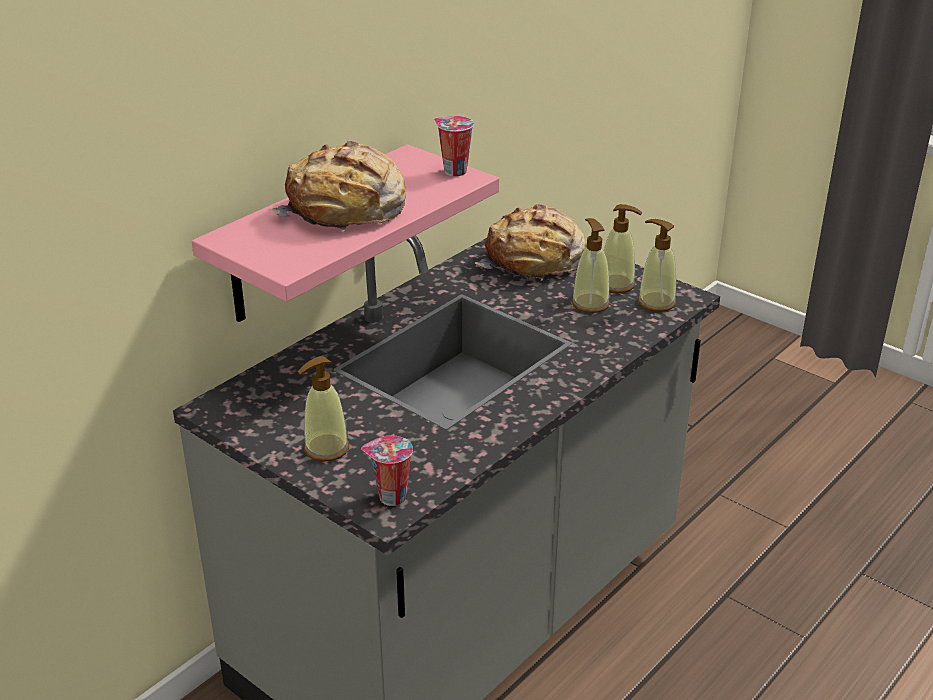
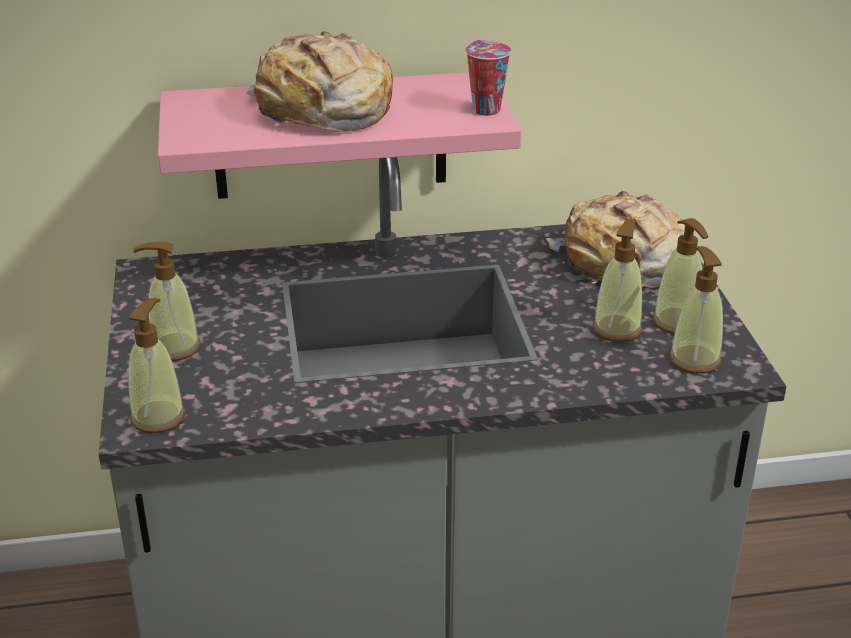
camera: 40 degrees right, 0 degrees up
(390, 497) = (158, 417): cup -> soap dispenser

